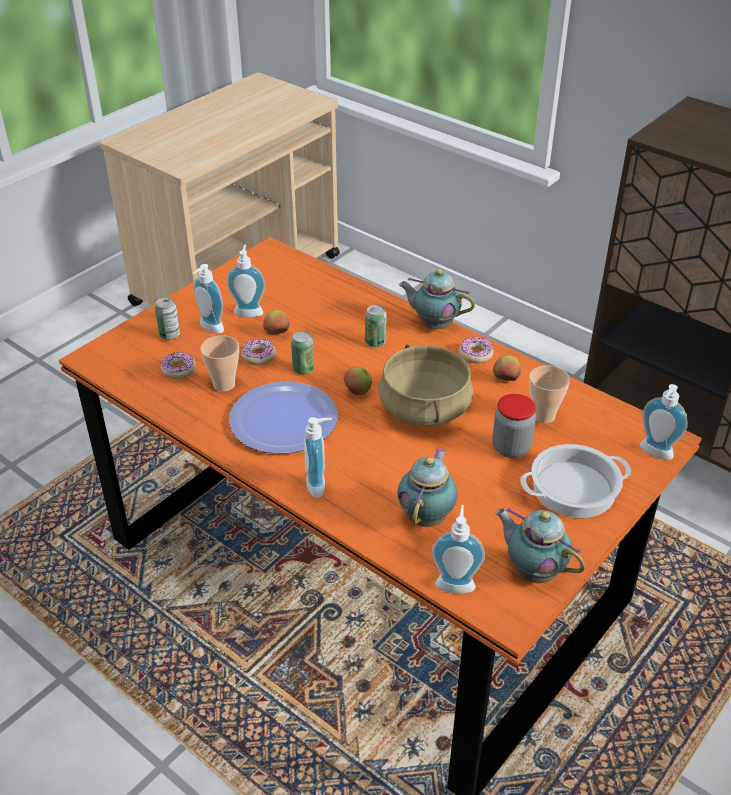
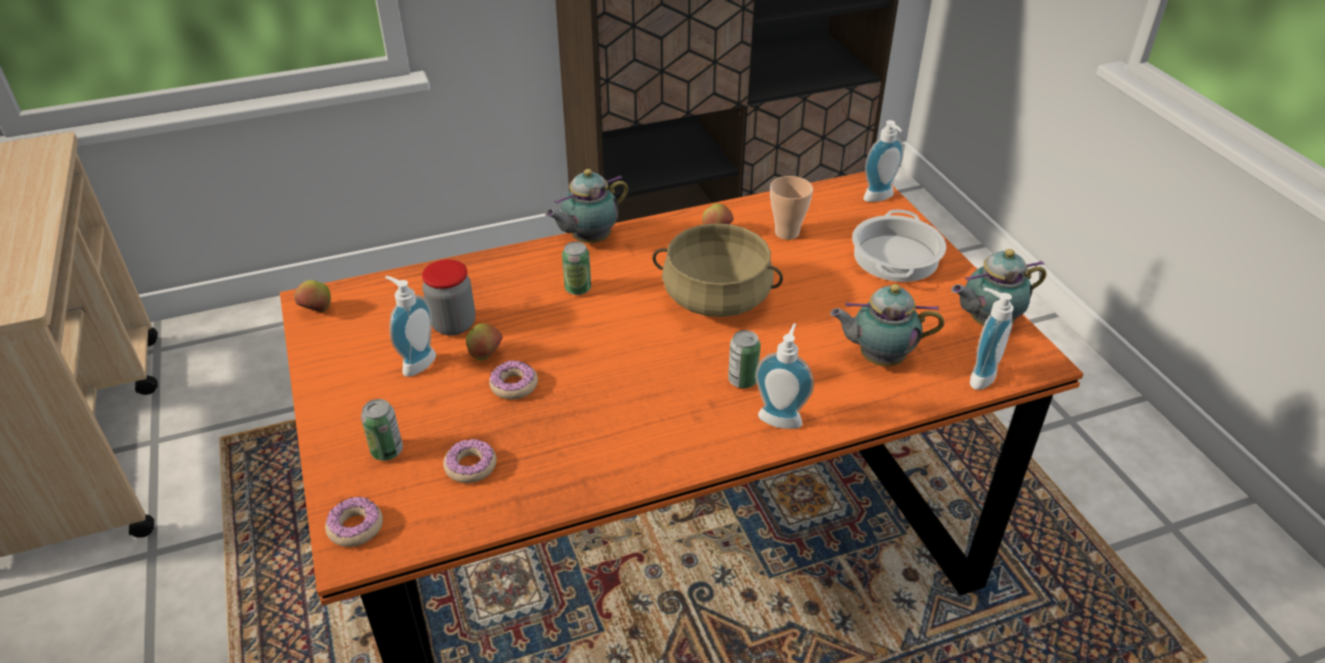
camera: 60 degrees left, 0 degrees up
(209, 329) = (414, 409): soap dispenser -> none
(224, 385) = (541, 434): cup -> none
(283, 419) = (649, 406): plate -> none
(303, 369) = (573, 358): can -> can (742, 380)
(357, 392) = (650, 332): apple -> apple (317, 311)
(427, 516) = (878, 358): teapot -> teapot turned 45 degrees counterclockwise
(475, 354) = (661, 234): donut -> donut (355, 527)
(511, 448) = (817, 269): jar -> jar (453, 324)

